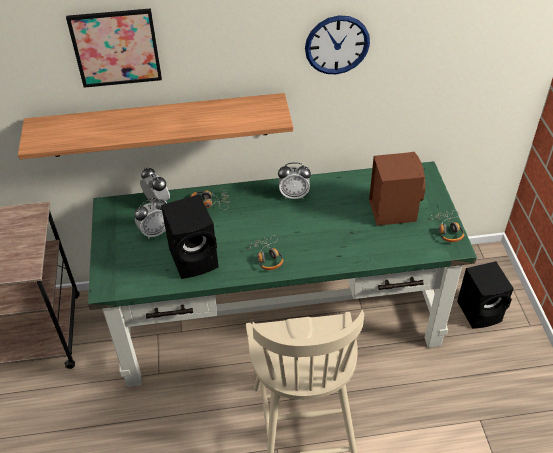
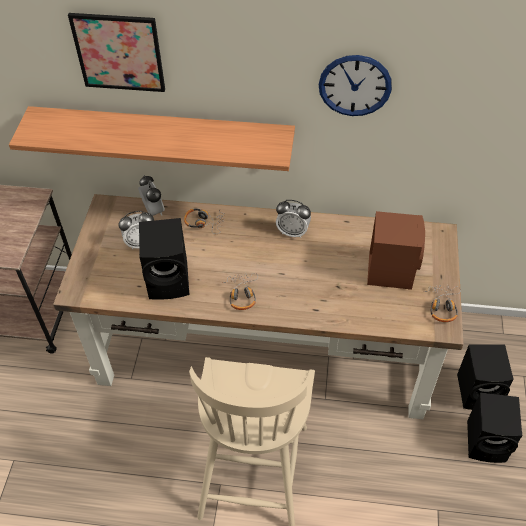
camera: 15 degrees right, 5 degrees up
(280, 317) = (266, 349): green desk -> brown desk
(502, 352) = (488, 442): none -> black speaker

